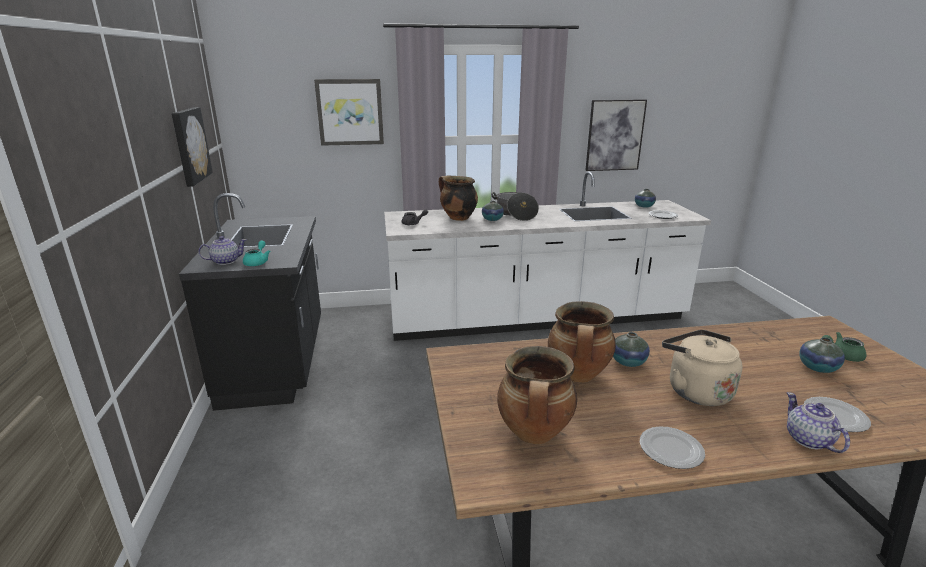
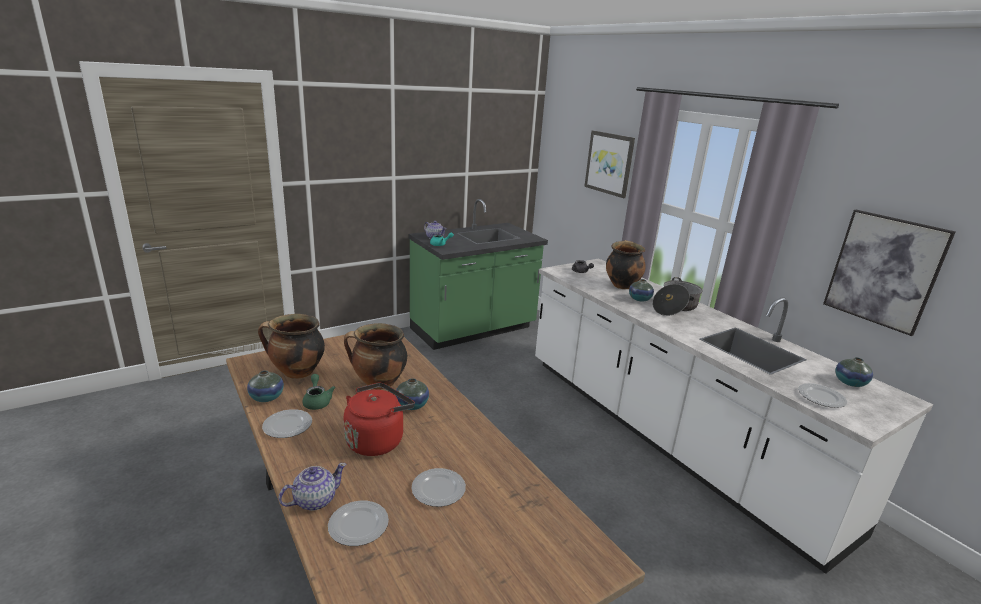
camera: 65 degrees right, 0 degrees up
(189, 145) = (473, 162): picture -> none
(277, 362) = (473, 330): black counter -> green counter
(695, 390) = (377, 440): beige kettle -> red kettle
(768, 370) = (438, 489): none -> plate
(817, 367) = (462, 529): vase -> vase (267, 397)
(842, 355) = (509, 559): green teapot -> green teapot (317, 401)

